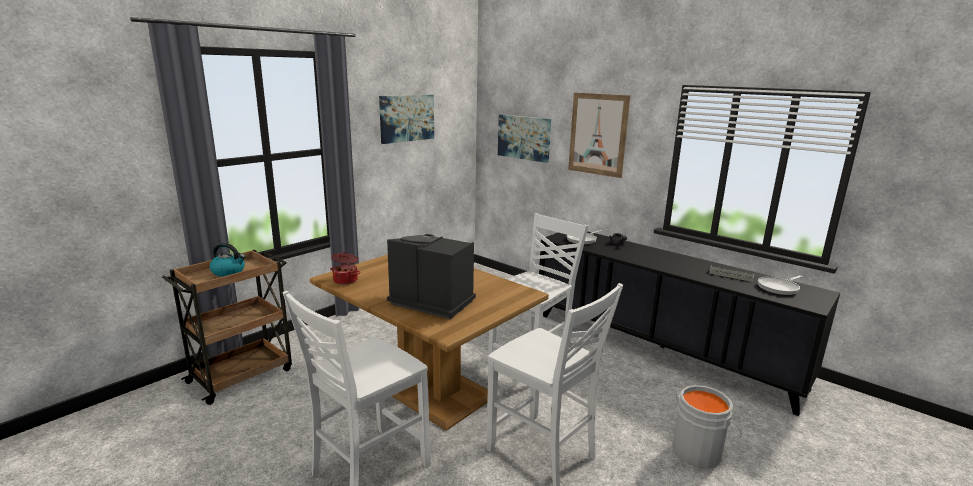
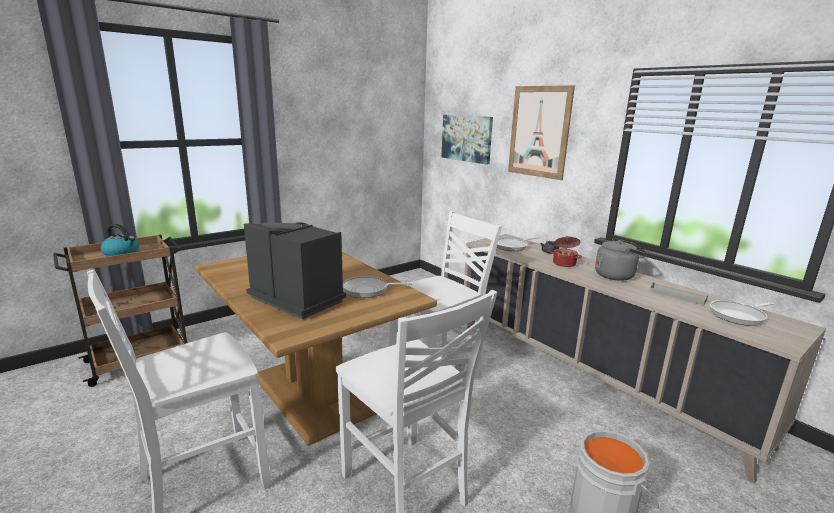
camera: 10 degrees right, 0 degrees up
(346, 280) = (228, 270): cooking pot -> cooking pot (564, 263)
(406, 118) = (342, 114): picture -> none
(486, 289) = (368, 290): none -> frying pan
(660, 349) = (590, 376): black cabinet -> beige cabinet
(679, 261) = (616, 276): none -> grey kettle

